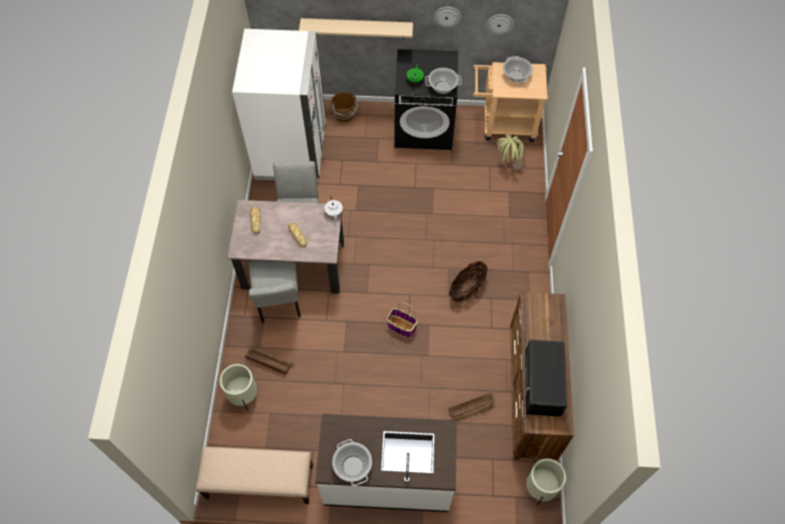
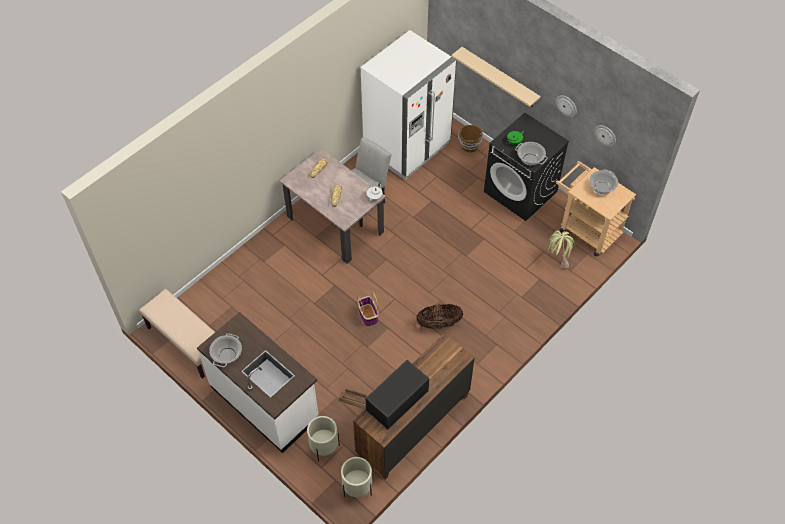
camera: 40 degrees right, 5 degrees down
(243, 395) = (226, 284): beige planter -> beige planter (324, 448)
(269, 362) = (261, 275): crate -> none
(279, 304) = (302, 243): grey chair -> none

